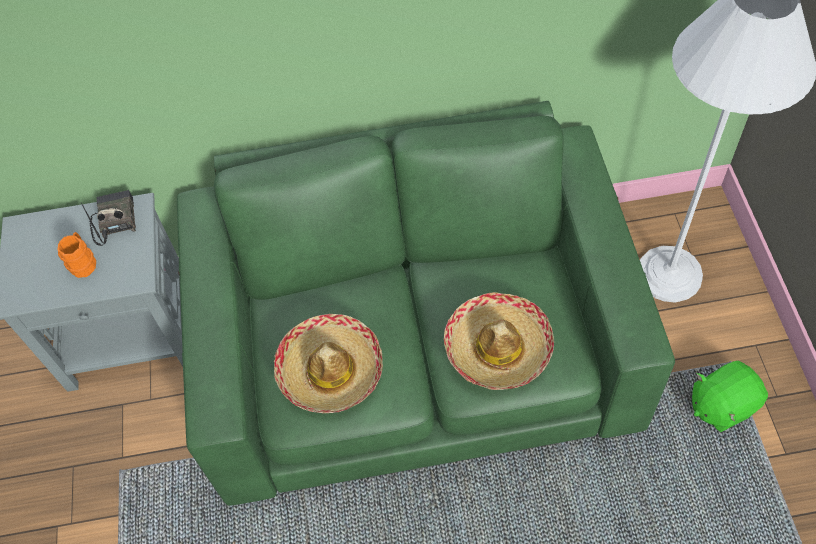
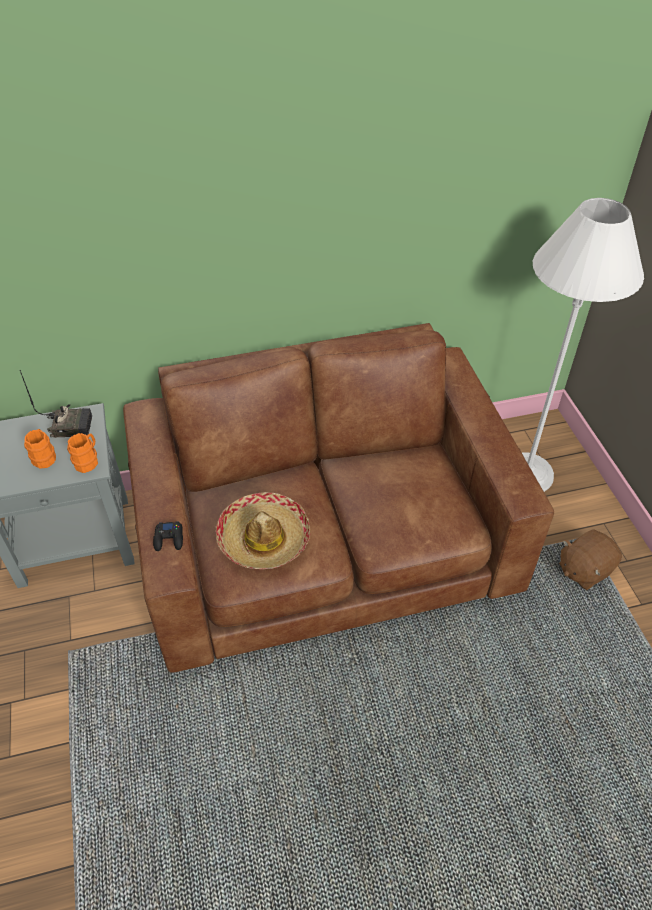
camera: 10 degrees left, 10 degrees down
(114, 221) = (70, 425): radio -> radio turned 105 degrees clockwise
(132, 269) = (88, 460): none -> orange mug
(217, 375) = (169, 539): none -> black game controller
(417, 350) = (326, 540): green sofa -> brown sofa
(498, 348) = (404, 515): hat -> none
(721, 405) = (584, 569): green plush toy -> brown plush toy

